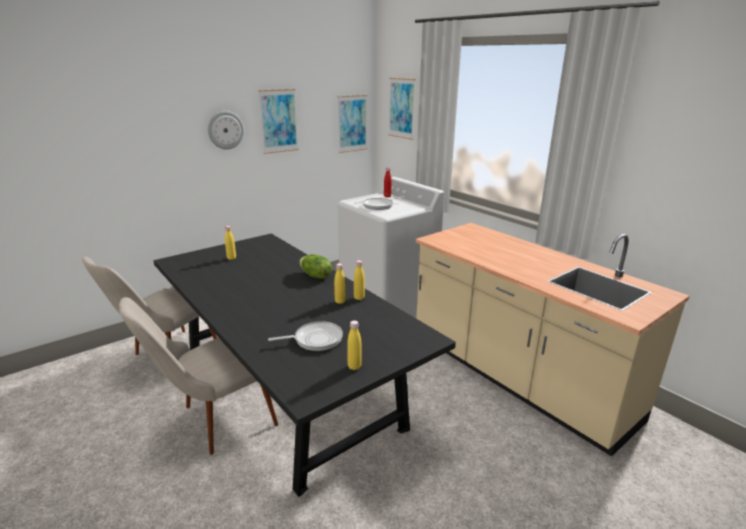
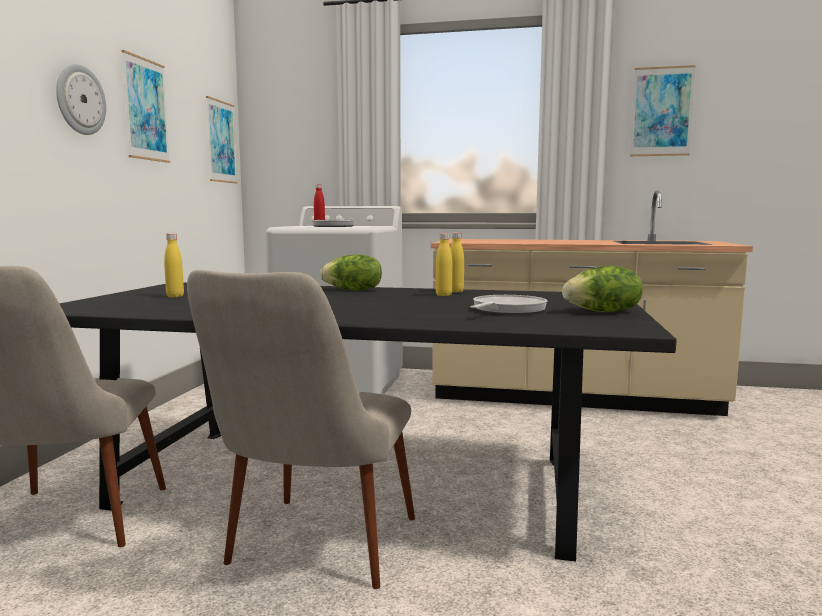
camera: 40 degrees left, 15 degrees down
(354, 366) = (603, 312): yellow bottle -> lettuce
(401, 108) = (295, 121): picture -> picture (661, 112)

